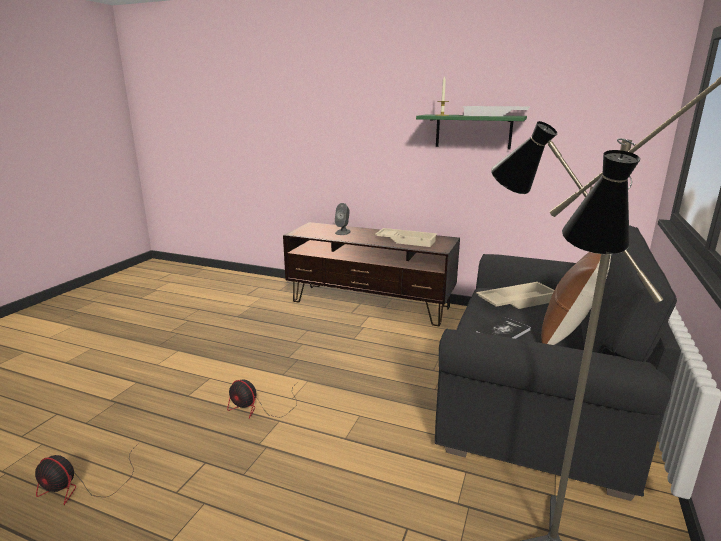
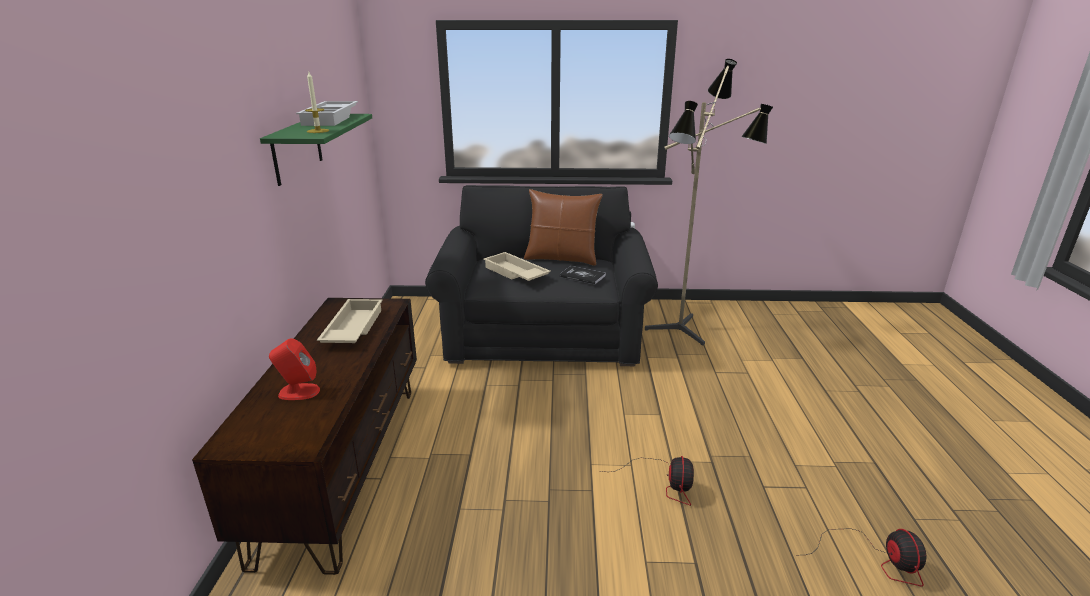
camera: 110 degrees left, 5 degrees up
(343, 232) = (298, 392): grey speaker -> red speaker

